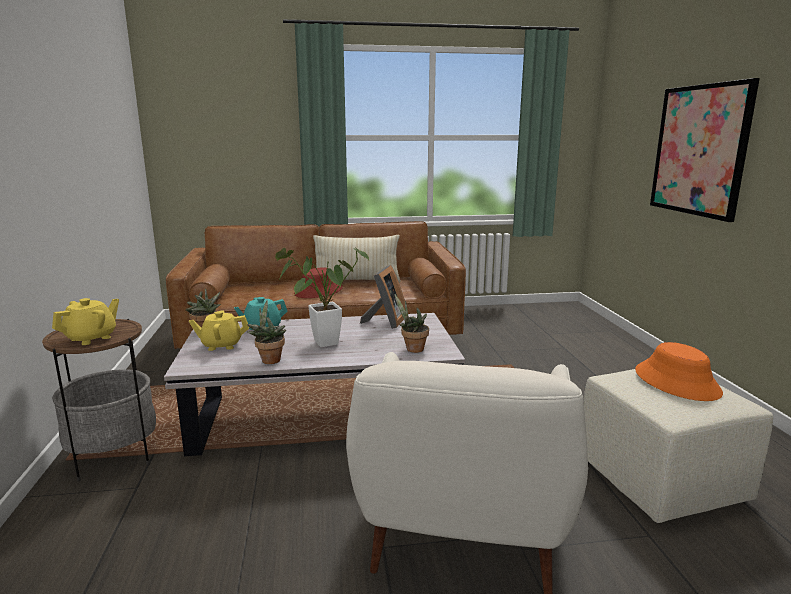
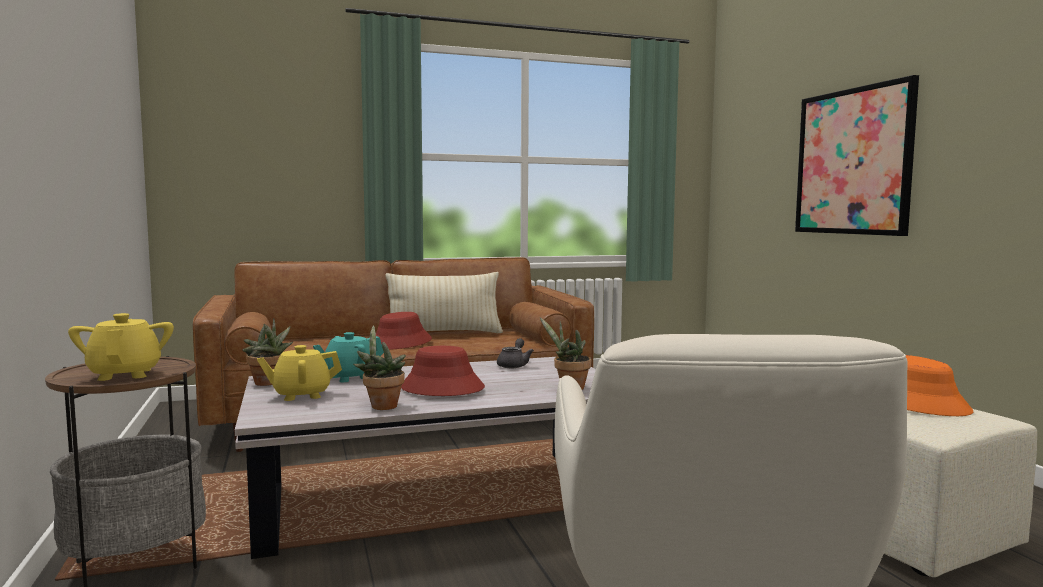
camera: 10 degrees left, 10 degrees down
(91, 338) = (125, 374): yellow teapot -> yellow teapot turned 45 degrees counterclockwise
(320, 344) = (441, 388): potted plant -> red hat
(386, 321) = (514, 365): picture frame -> grey teapot

